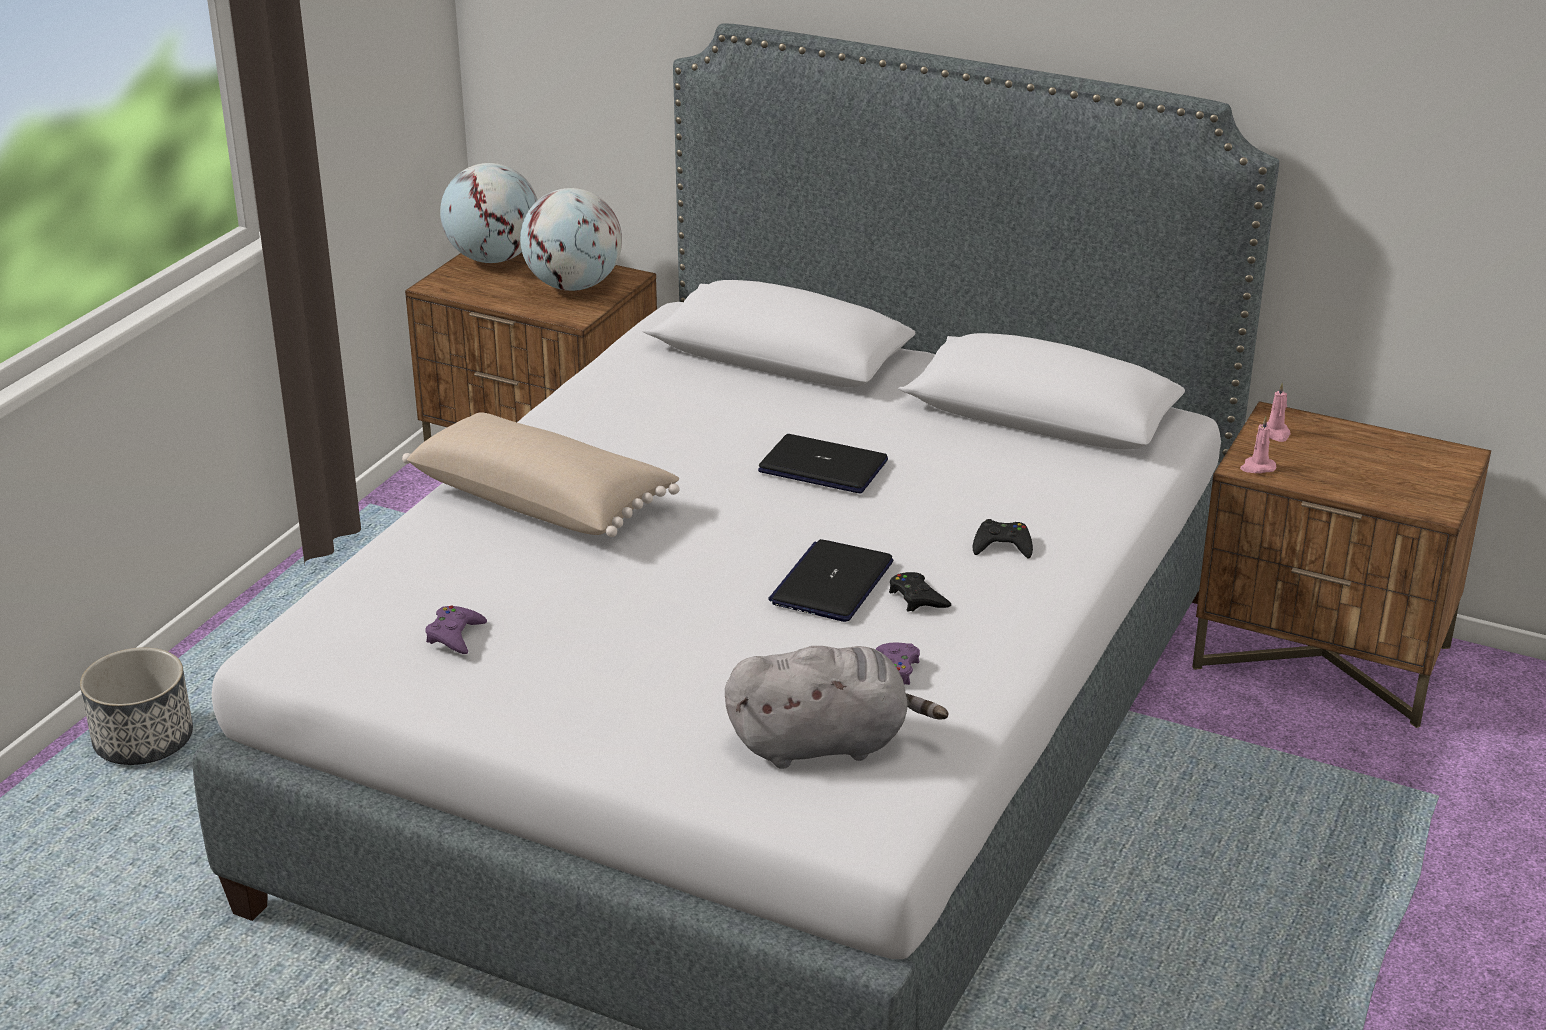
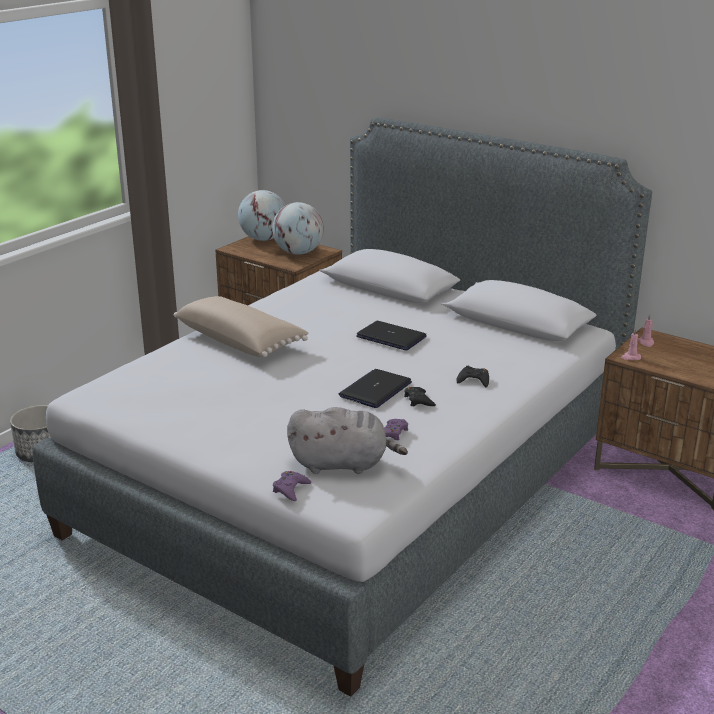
camera: 10 degrees right, 5 degrees down
(455, 635) = (169, 396): purple game controller -> purple game controller (290, 489)

